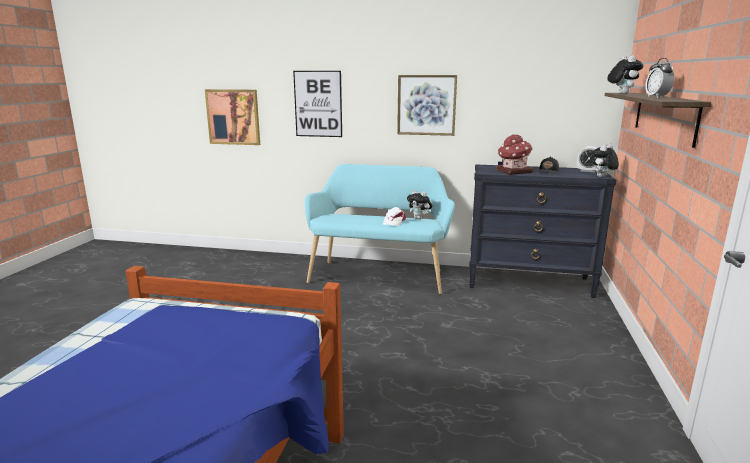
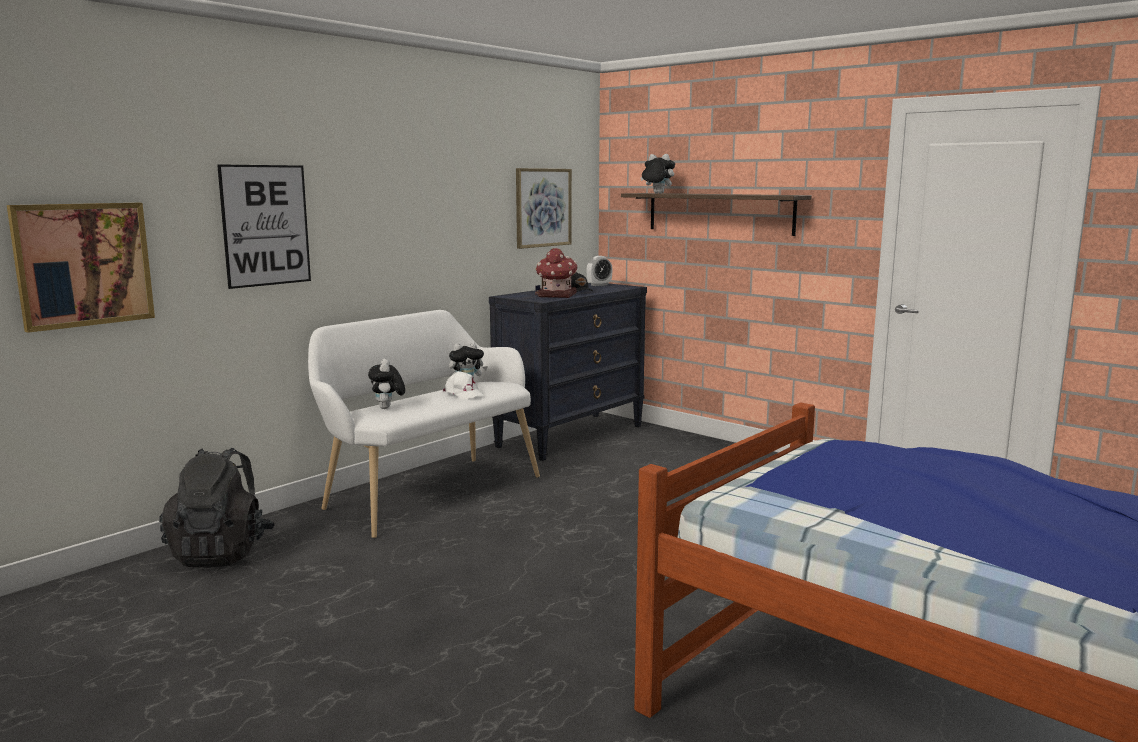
camera: 60 degrees left, 5 degrees down
(264, 262) = (221, 553): none -> black backpack
(379, 275) = (427, 491): turquoise bench -> white bench
(426, 105) = (424, 218): picture -> picture (543, 207)
(602, 177) = (632, 287): plush toy -> plush toy (387, 408)
(656, 97) = (735, 194): alarm clock -> none

